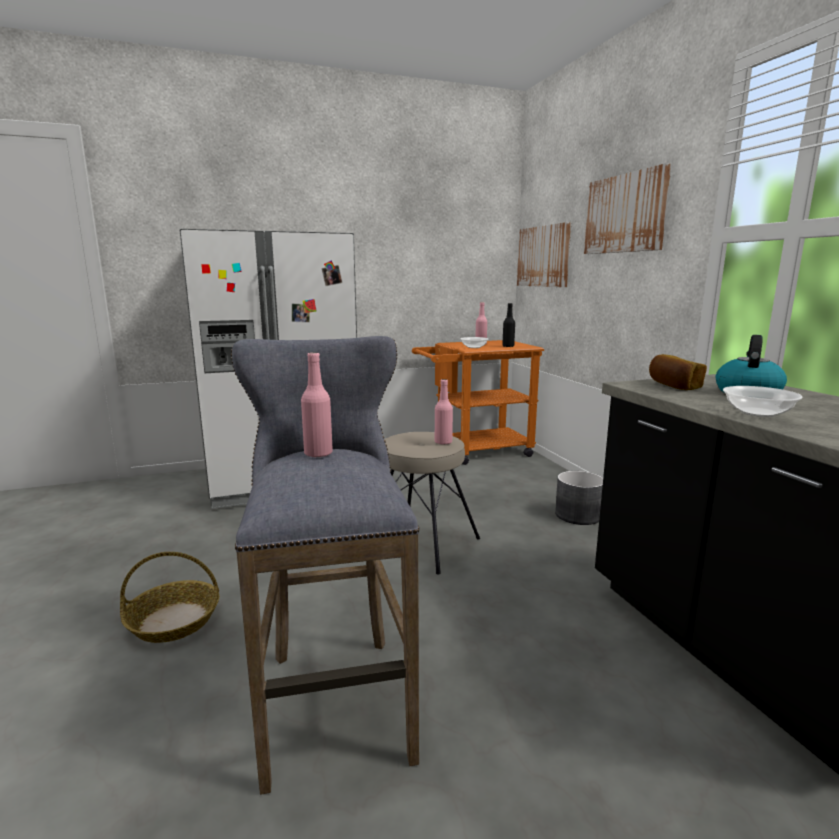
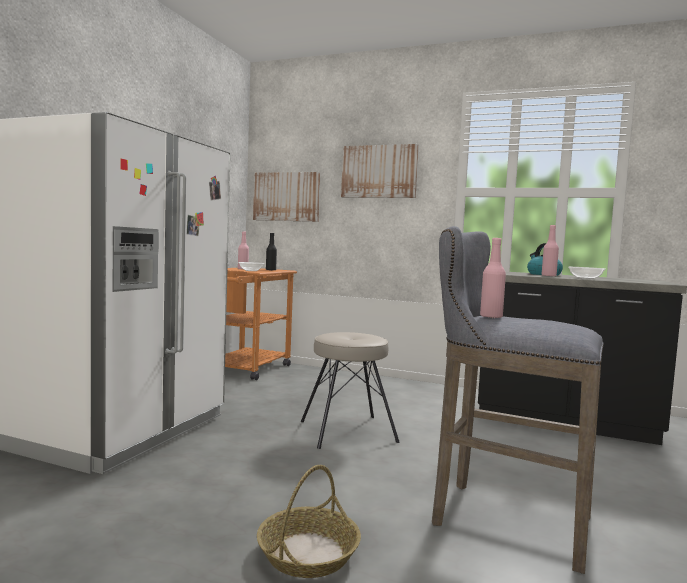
camera: 50 degrees left, 10 degrees down
(443, 442) = (367, 335): pink bottle -> pink bottle (548, 276)
(578, 515) = (391, 389): grey planter -> none
(673, 386) = (513, 273): bread -> none

